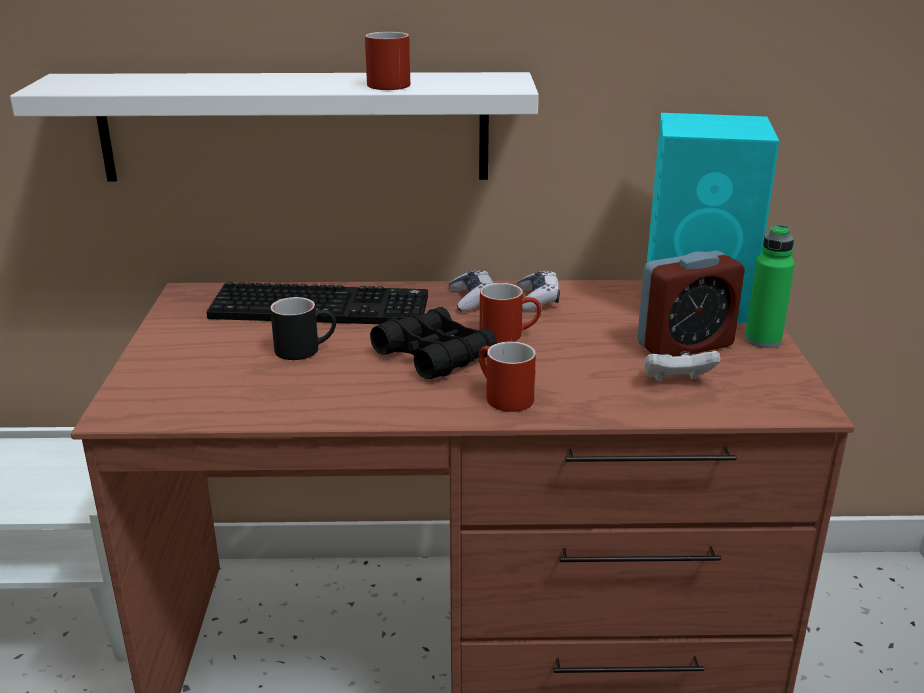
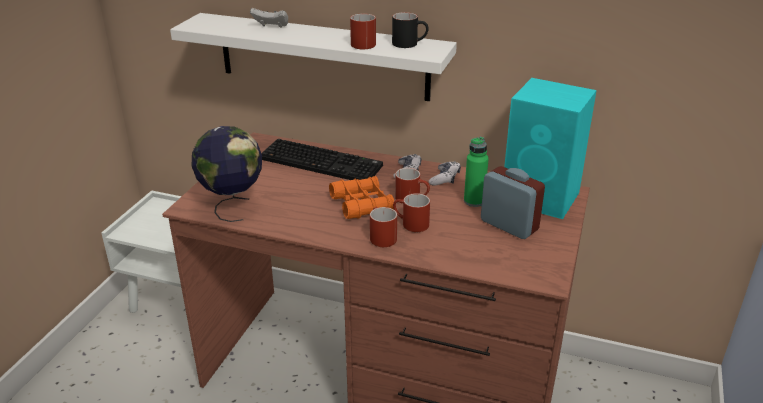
camera: 20 degrees right, 5 degrees up
(205, 396) = (232, 206): none -> globe
(306, 349) = (297, 187): black mug -> black mug (410, 44)
(434, 355) = (362, 204): black binoculars -> orange binoculars
(535, 370) = (410, 224): none -> red mug
(676, 382) = (484, 247): white game controller -> white game controller (271, 27)
(685, 345) = (509, 225): alarm clock -> alarm clock turned 135 degrees counterclockwise
(763, 340) = (560, 231): green bottle -> green bottle (474, 201)

